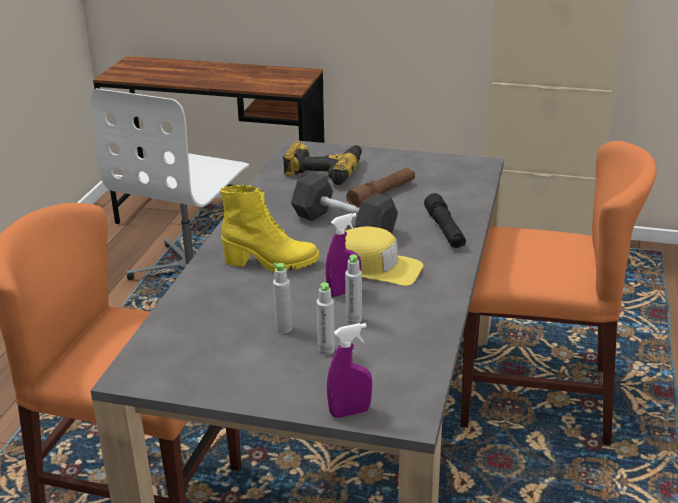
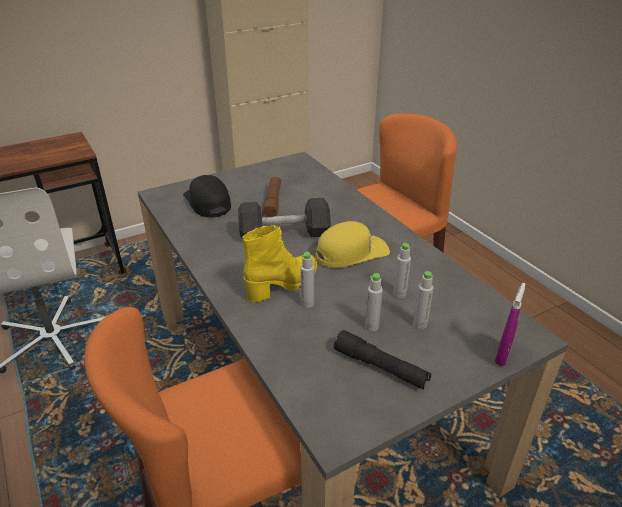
camera: 45 degrees left, 5 degrees up
(264, 286) = (307, 303): none -> grey bottle
(324, 171) = (207, 202): power drill -> black cap
(343, 292) = (362, 279): purple spray bottle -> none
(444, 230) = (348, 208): black flashlight -> black flashlight (380, 367)

